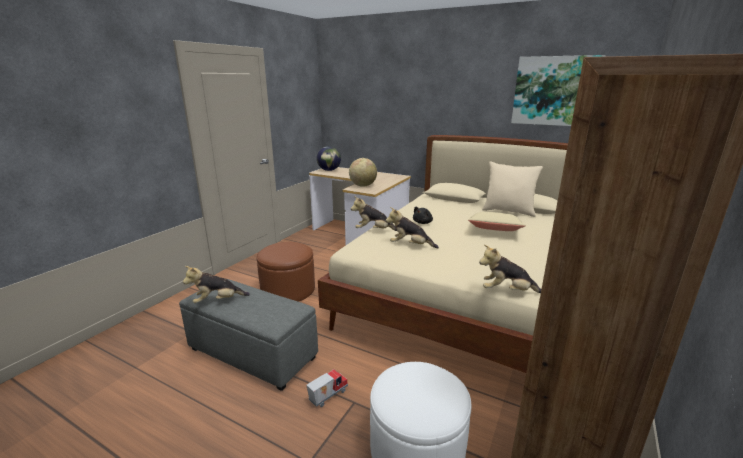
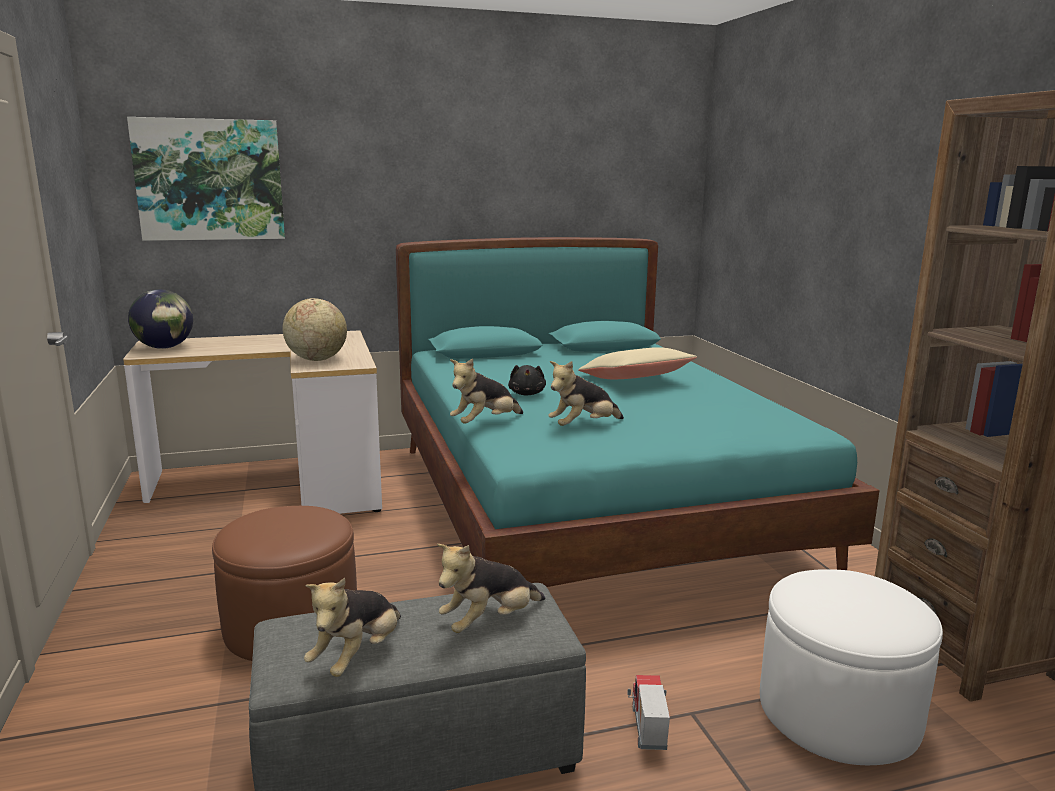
camera: 45 degrees left, 5 degrees down
(463, 295) = (588, 509): beige bed -> turquoise bed
(506, 291) = (796, 439): plush toy -> plush toy (489, 622)
(508, 211) = (593, 354): beige pillow -> none
(555, 91) = (594, 158): picture -> picture (210, 180)

